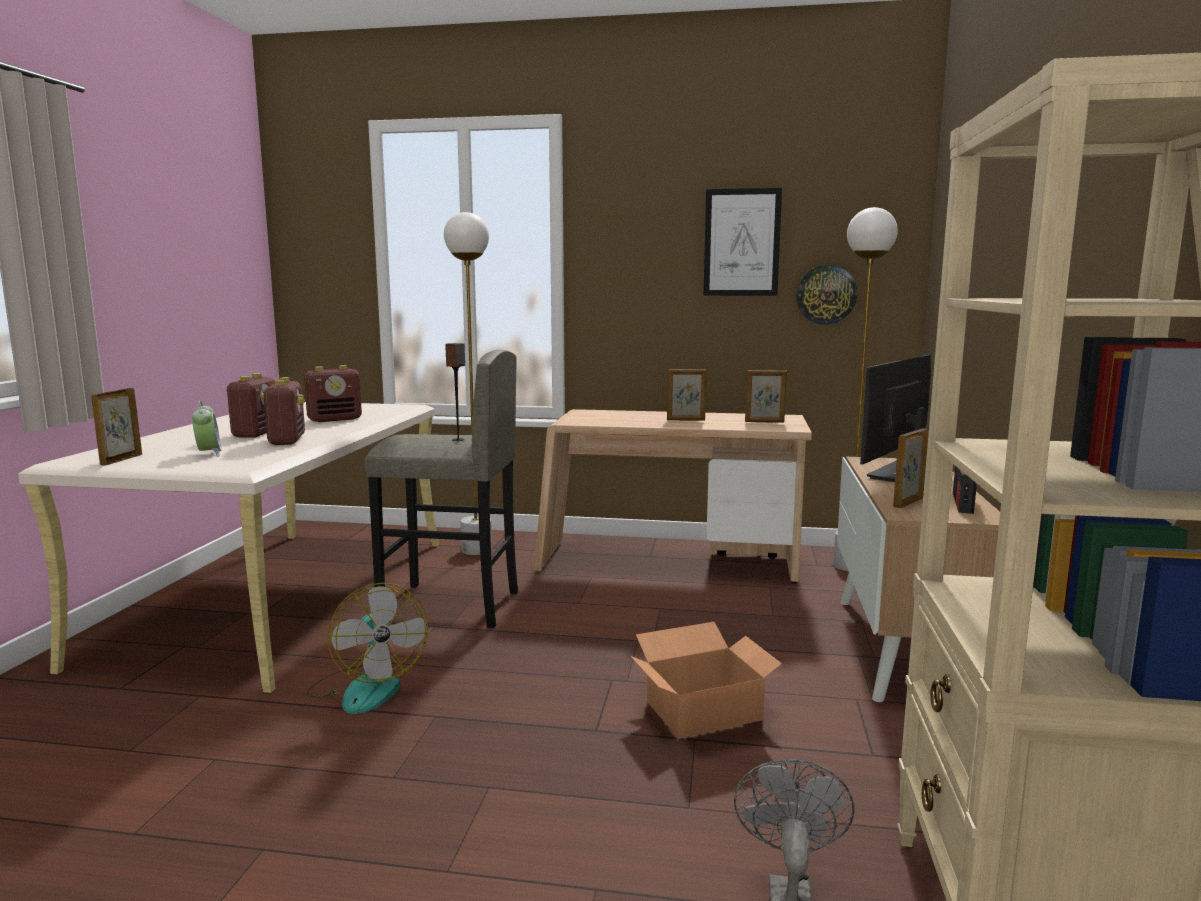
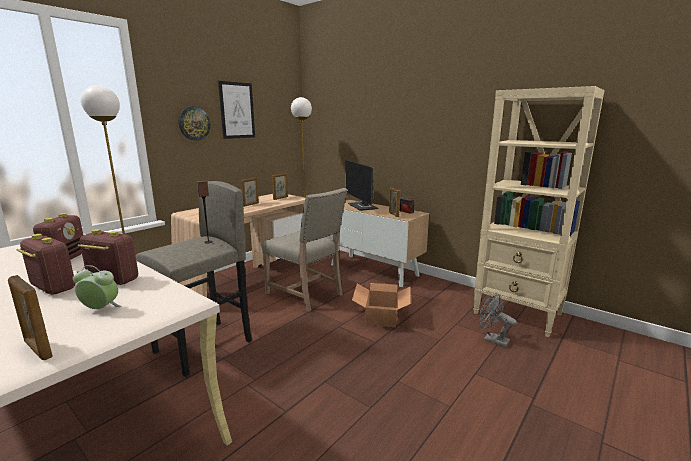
camera: 60 degrees left, 5 degrees up
(366, 687) = (269, 398): fan -> none
(687, 619) = (307, 294): none -> beige chair
(826, 294) = (272, 136): wall clock -> wall clock (194, 123)

